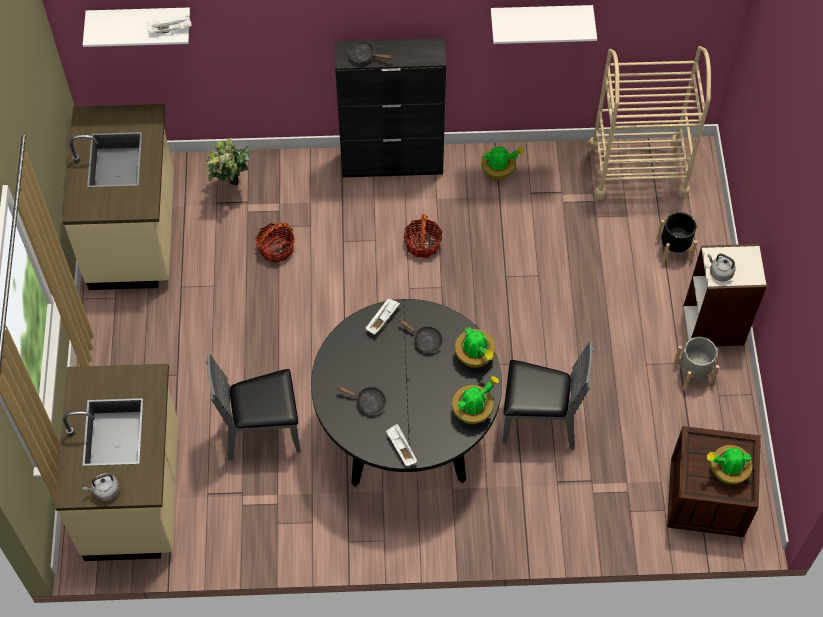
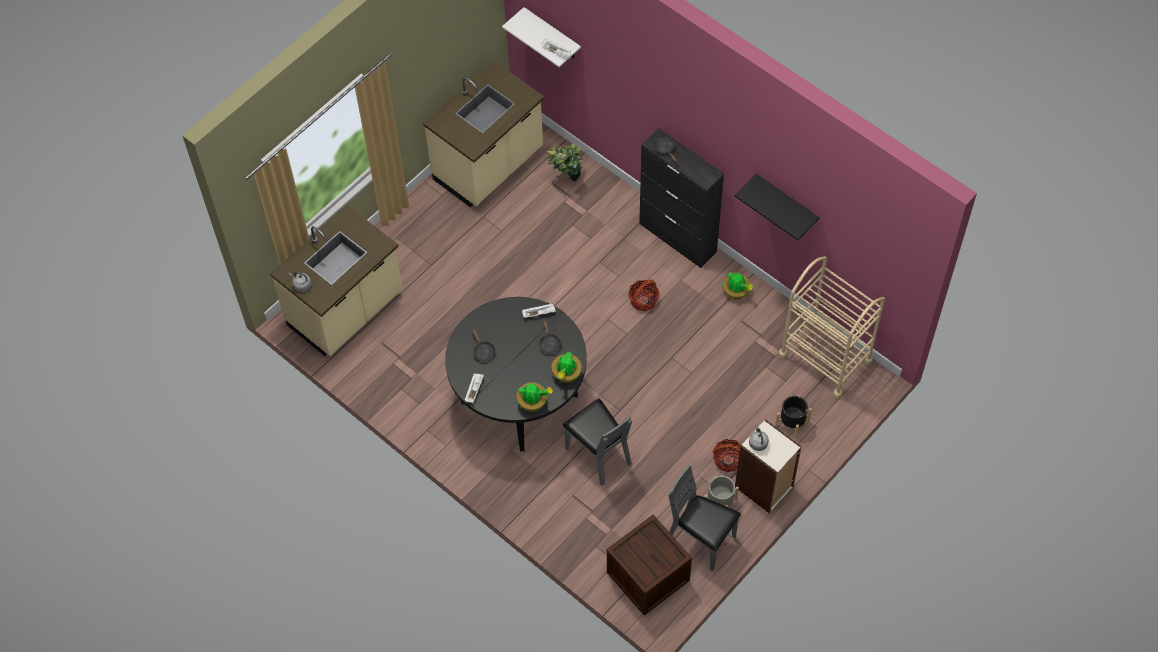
camera: 45 degrees right, 0 degrees up
(262, 432) = (443, 333): grey chair -> grey chair (701, 540)
(276, 248) = (557, 236): basket -> basket (728, 460)
(540, 18) = (786, 203): white shelf -> black shelf
(726, 472) = (650, 560): potted plant -> none

